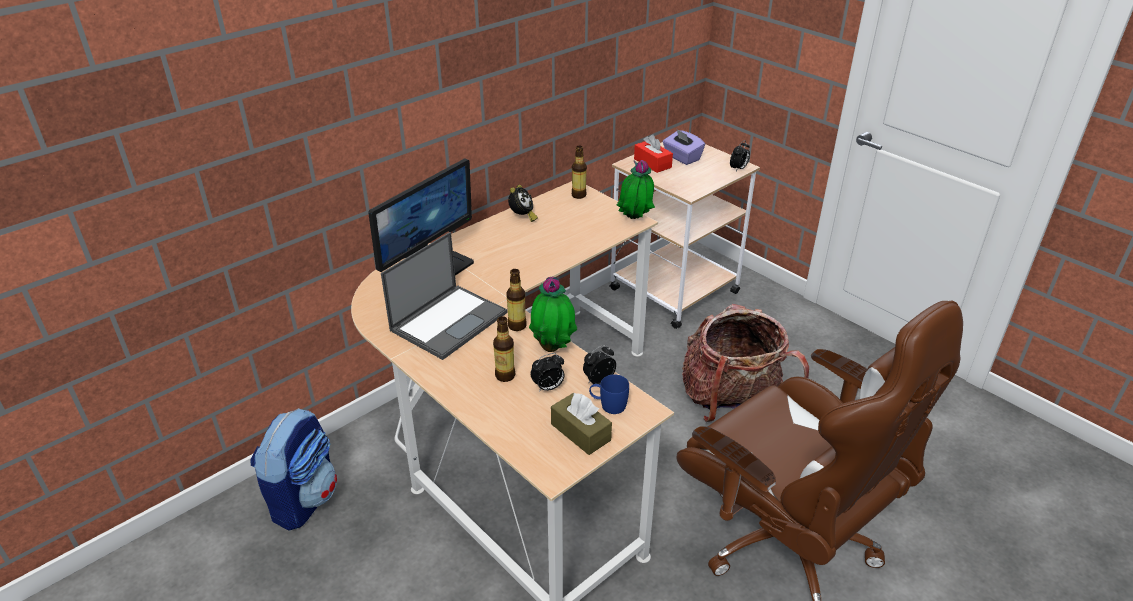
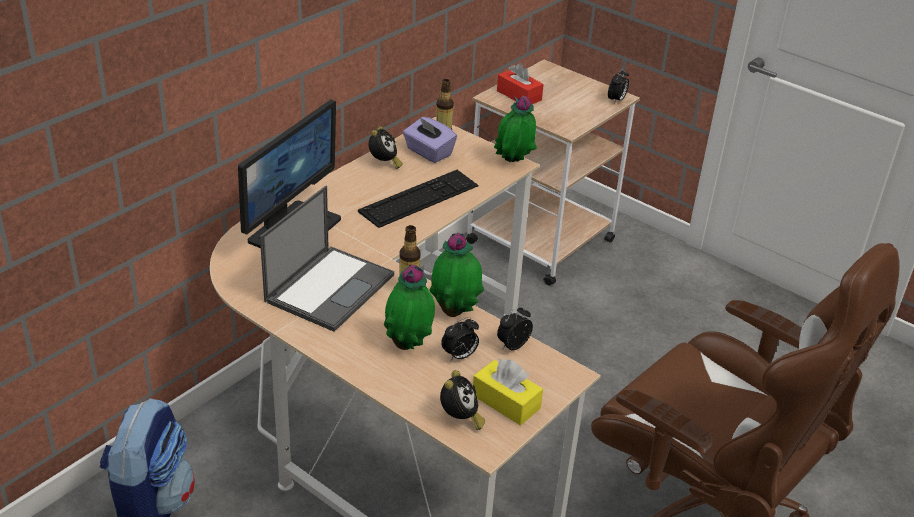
camera: 10 degrees left, 0 degrees up
(505, 376) = (409, 345): bottle -> potted plant
(535, 446) = (460, 419): none -> alarm clock
(545, 247) = (419, 198): none -> keyboard
(580, 432) = (506, 402): brown tissue box -> yellow tissue box
(608, 405) = (529, 371): blue mug -> none
(682, 157) = (551, 88): purple tissue box -> purple tissue box (428, 152)
(731, 402) = (624, 365): backpack -> none

